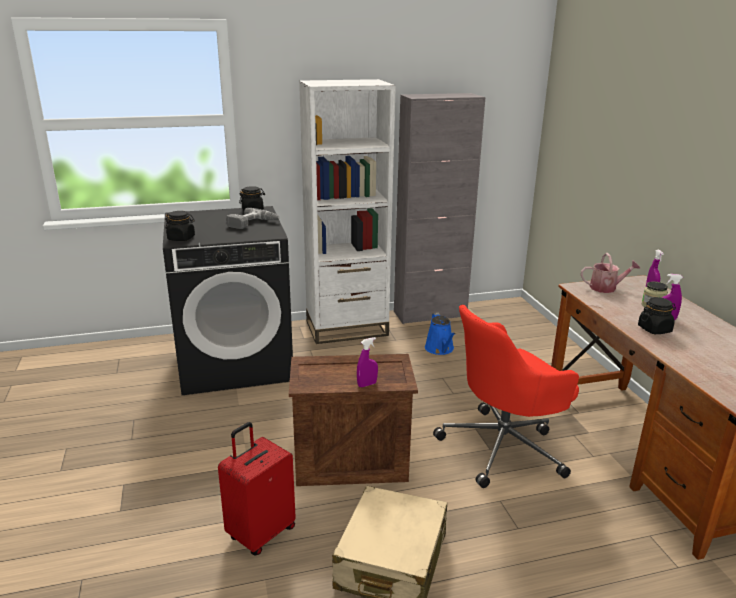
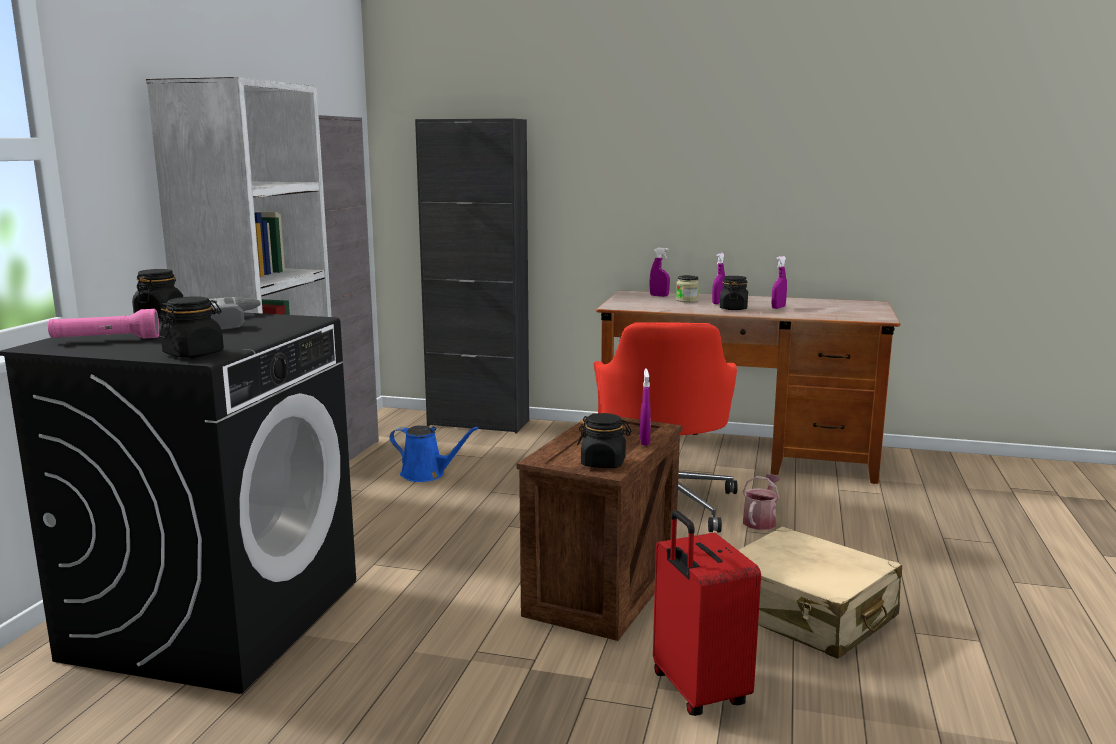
camera: 60 degrees left, 10 degrees down
(196, 219) = (106, 340): none -> pink flashlight
(313, 381) = (603, 463): none -> black jar
(543, 334) = (478, 423): none -> black cabinet
(606, 288) = (630, 301): watering can -> watering can (760, 520)
(697, 347) = (778, 308): none -> purple spray bottle

